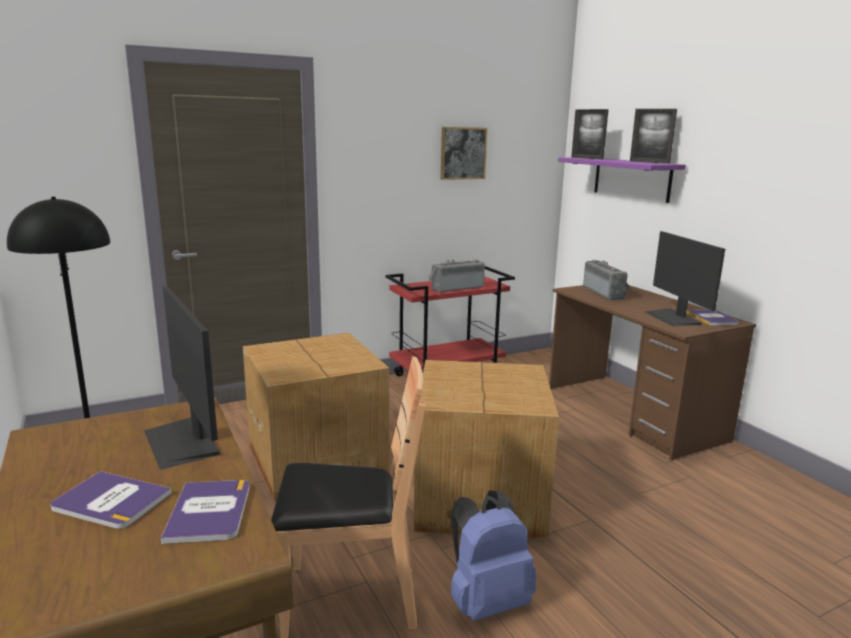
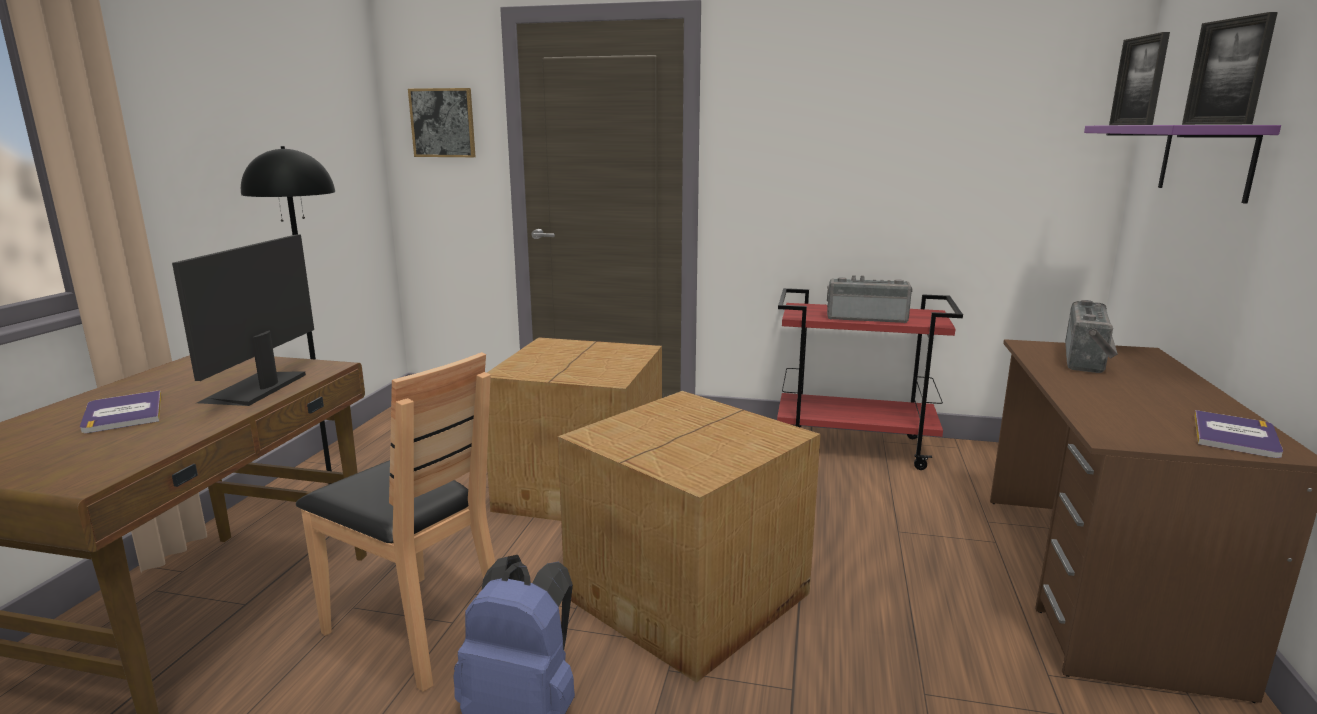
camera: 40 degrees right, 0 degrees up
(209, 512) = (140, 443): book -> none
(463, 153) = (923, 122): picture -> picture (443, 123)
(673, 318) = (1140, 417): monitor -> none

